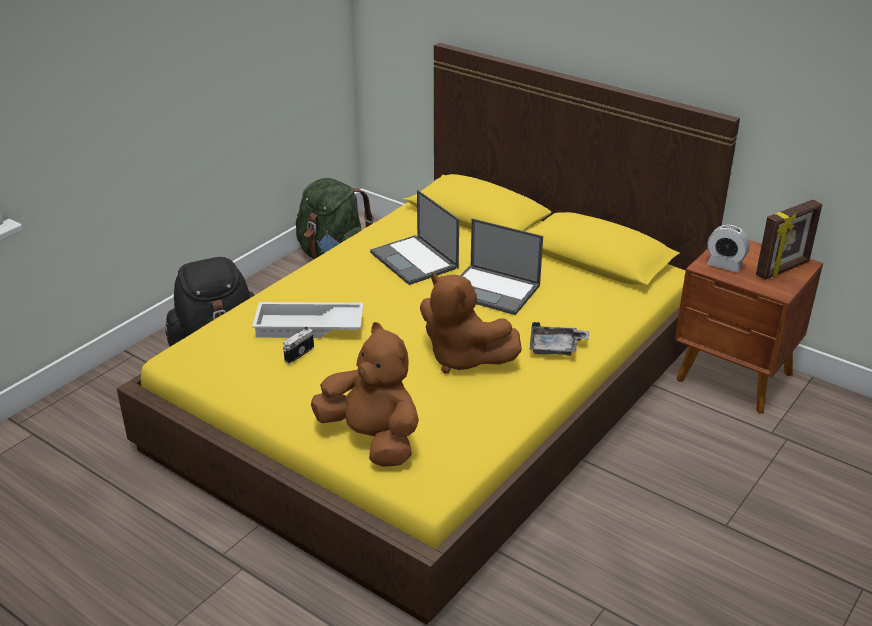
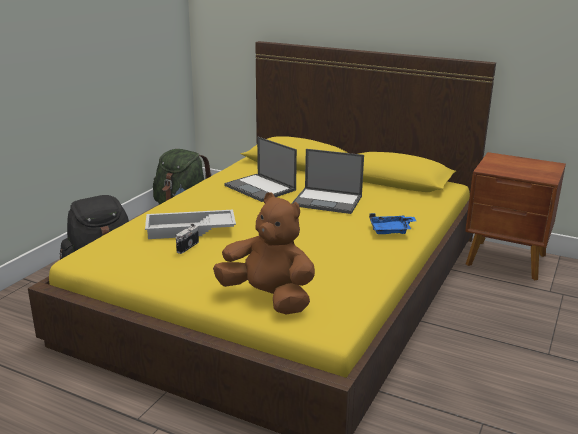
camera: 10 degrees left, 10 degrees down
(462, 358) = (322, 241): brown plush toy -> none
(555, 347) = (391, 230): grey tray -> blue tray
(724, 265) = (499, 168): alarm clock -> none
(783, 269) = (541, 168): picture frame -> none

